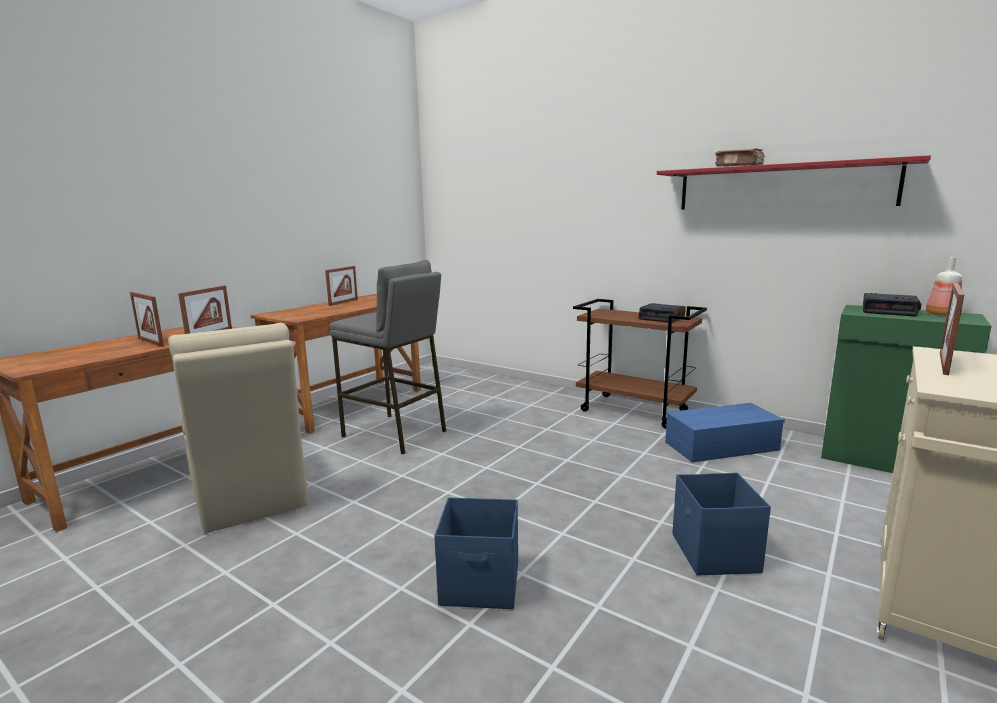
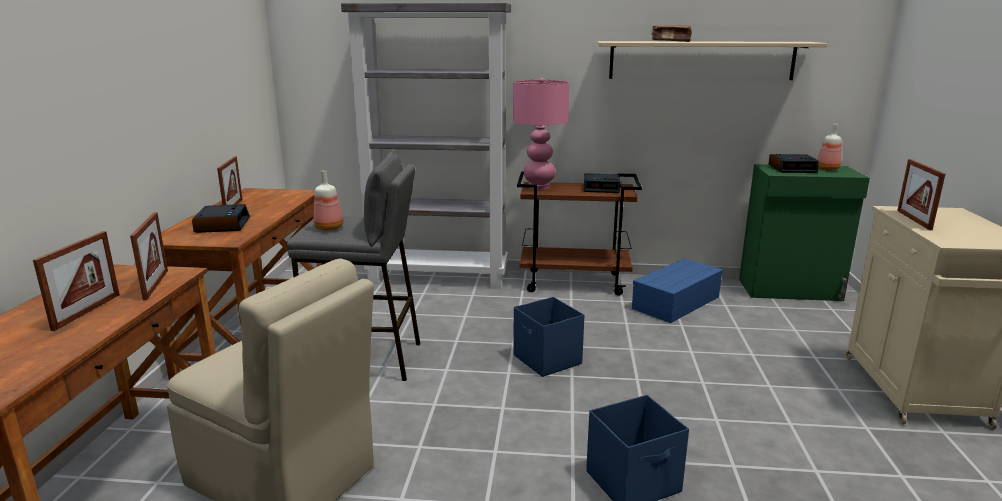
camera: 30 degrees left, 5 degrees up
(150, 342) = (87, 311): picture frame -> picture frame turned 90 degrees counterclockwise
(314, 310) = (222, 225): none -> alarm clock
(365, 317) = (329, 228): none -> bottle
(520, 388) = (439, 277): none -> grey bookcase
(603, 312) = (539, 187): none -> pink table lamp
(714, 554) = (763, 397): blue storage box -> blue storage box (547, 360)
(782, 187) = (701, 60): red shelf -> beige shelf

